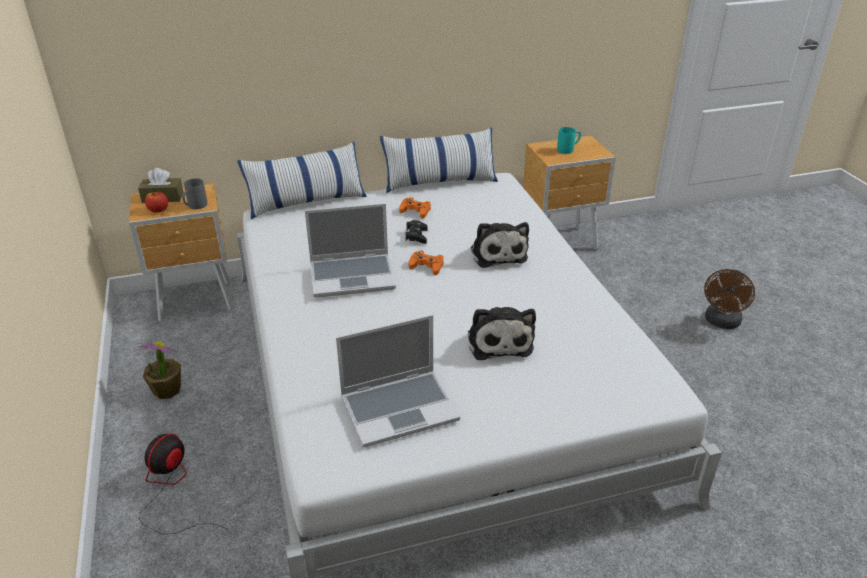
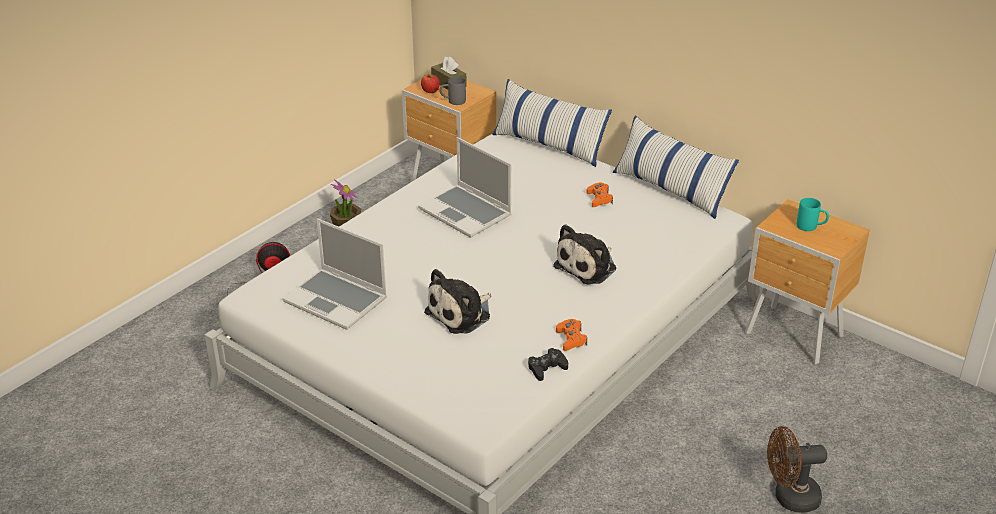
camera: 55 degrees right, 0 degrees up
(416, 236) = (561, 216): black game controller -> black game controller (547, 368)
(426, 266) = (522, 239): orange game controller -> orange game controller (571, 339)

